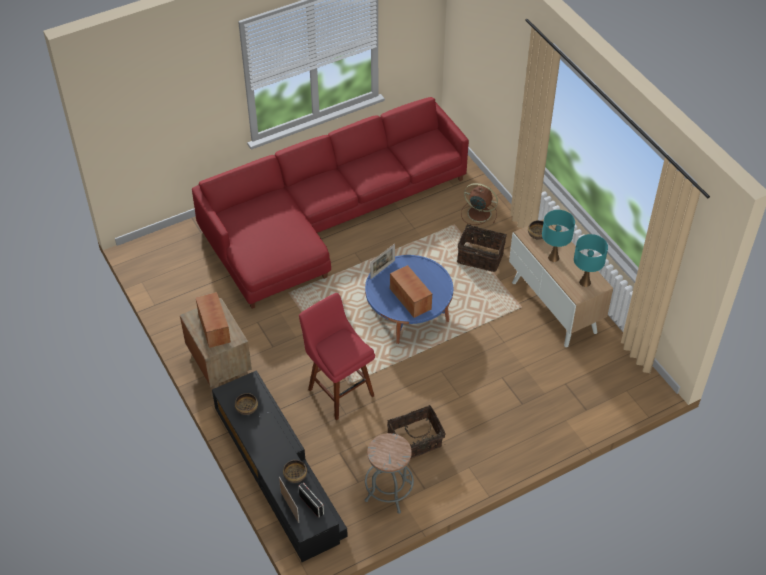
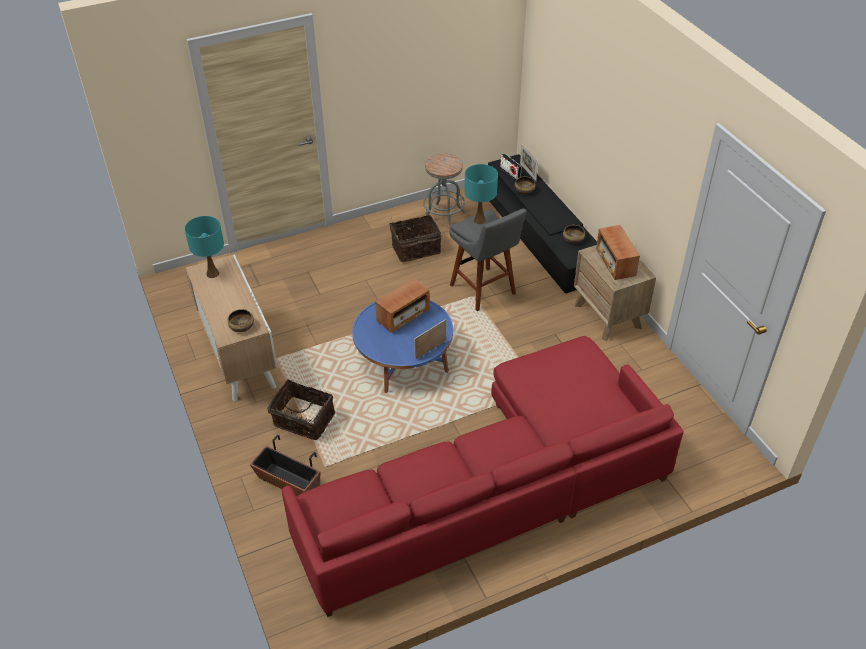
camera: 175 degrees left, 5 degrees down
(339, 390) = (484, 291): red stool -> grey stool
(410, 299) = (403, 316): radio -> radio turned 105 degrees counterclockwise
(478, 213) = (288, 482): brown fan -> planter
(553, 257) = (235, 300): turquoise table lamp -> turquoise table lamp (479, 220)

